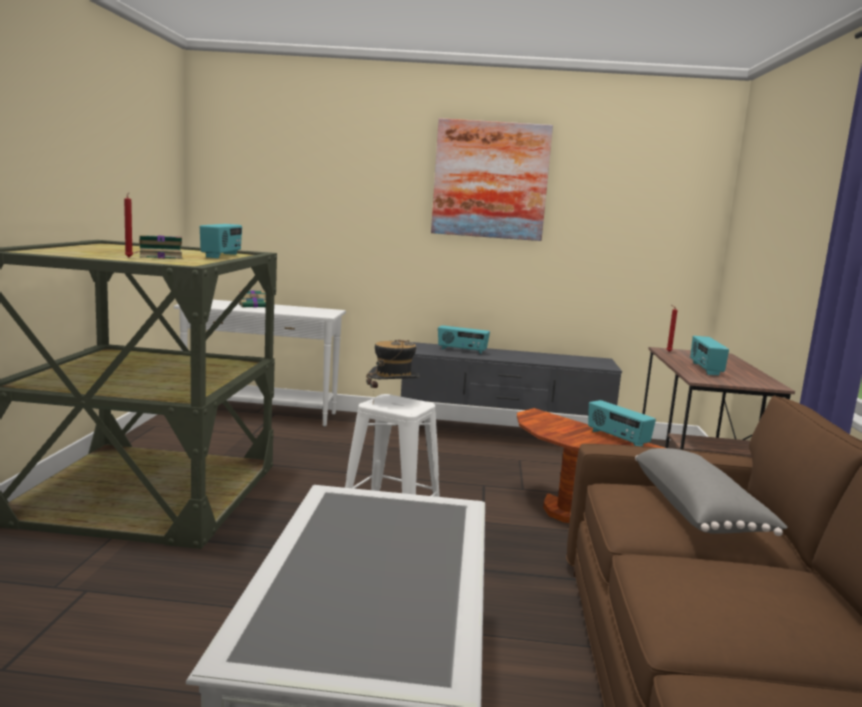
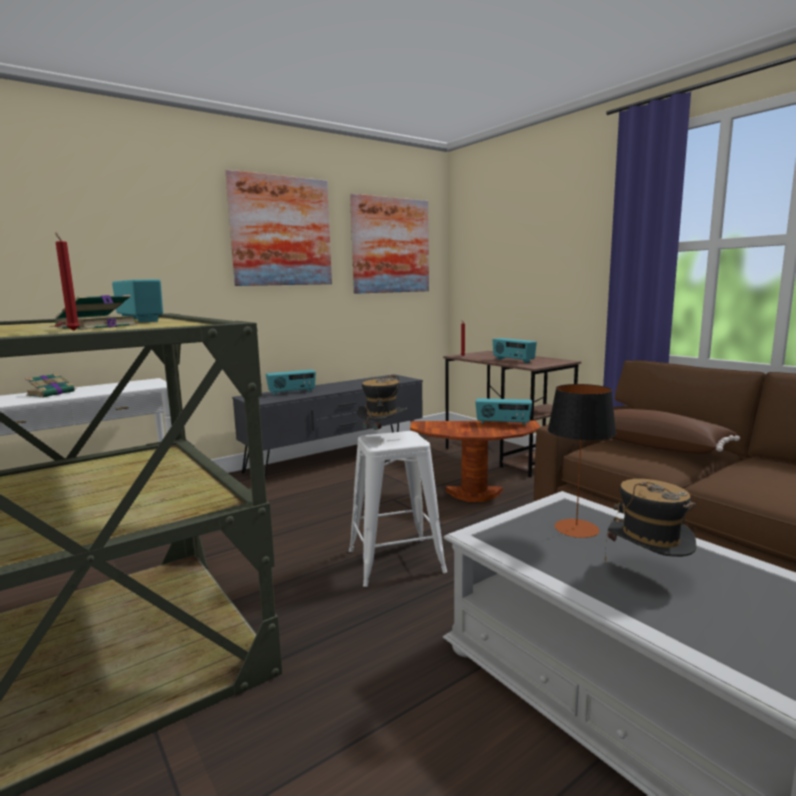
camera: 40 degrees left, 0 degrees up
(361, 567) = (647, 574): none -> hat
(406, 523) = (576, 528): none -> table lamp
(634, 201) = (390, 245): none -> picture
(699, 511) = (657, 446): grey pillow -> brown pillow

